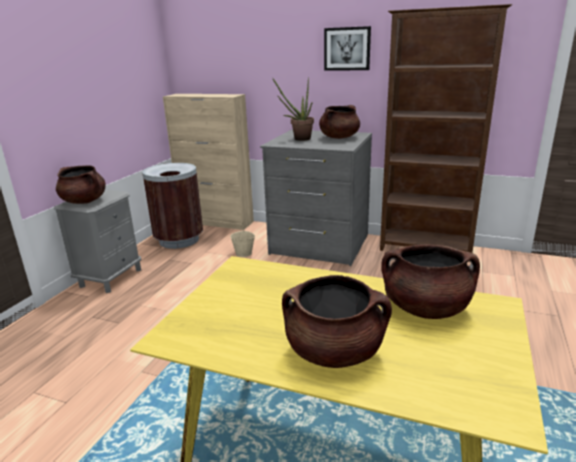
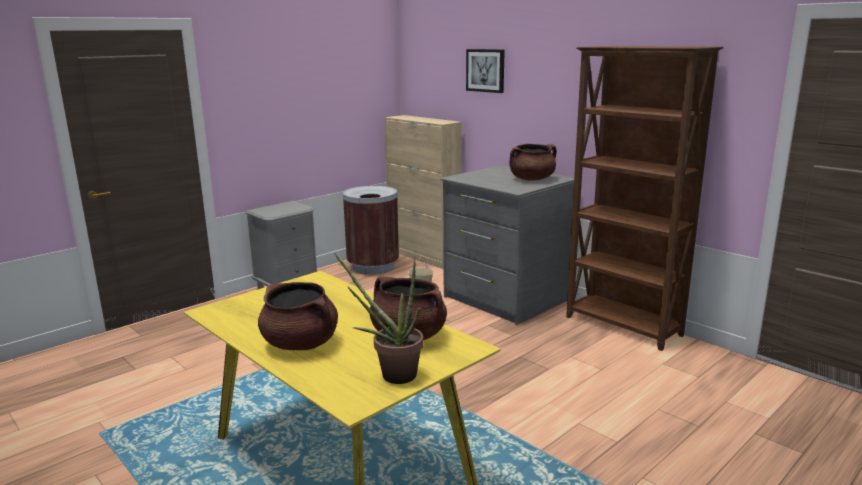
camera: 25 degrees right, 5 degrees down
(84, 201) = (271, 210): brown cooking pot -> none
(298, 139) = (488, 176): potted plant -> potted plant (391, 374)
(347, 49) = (557, 82): picture -> picture (485, 70)

